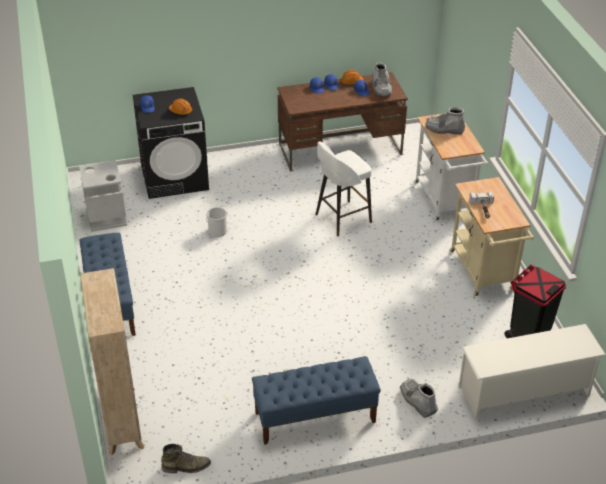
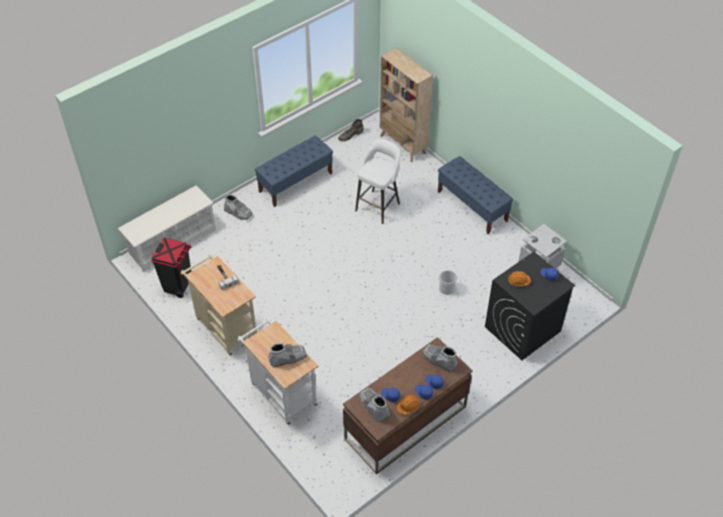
camera: 155 degrees right, 10 degrees up
(300, 100) = (439, 360): none -> grey boot
(341, 219) = (359, 338): white stool -> white stool (378, 206)

